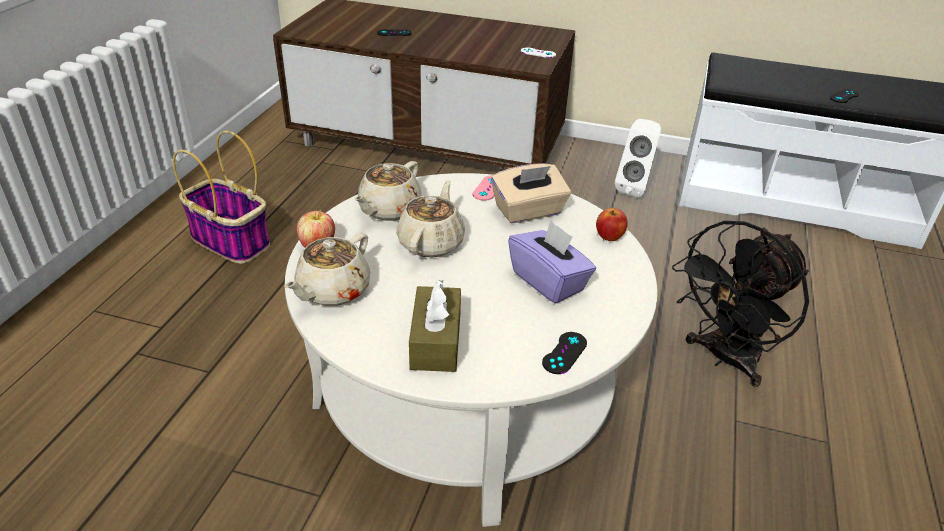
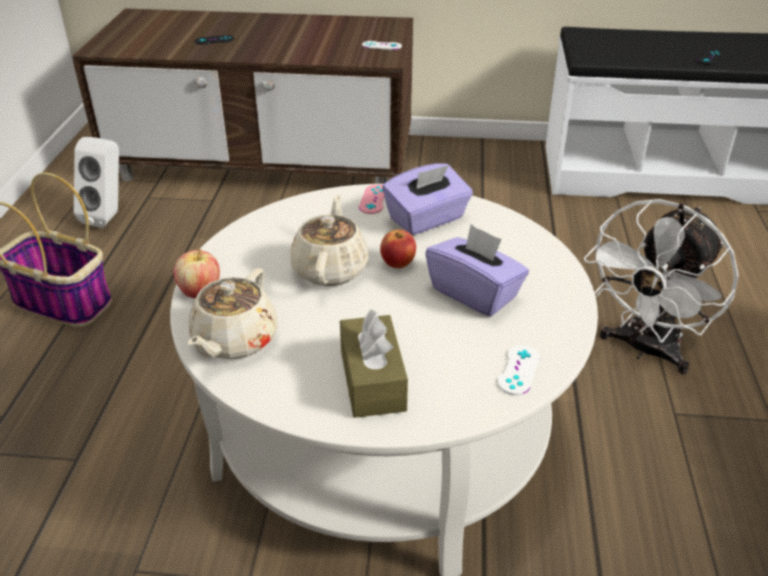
camera: 10 degrees left, 0 degrees up
(389, 210) = (269, 238): beige teapot -> none
(529, 211) = (427, 219): beige tissue box -> purple tissue box
(564, 353) = (518, 370): black game controller -> white game controller
(609, 237) = (523, 235): apple -> apple (398, 263)
(635, 188) = (502, 182): white speaker -> white speaker (109, 217)
(724, 359) = (644, 350): black fan -> white fan

